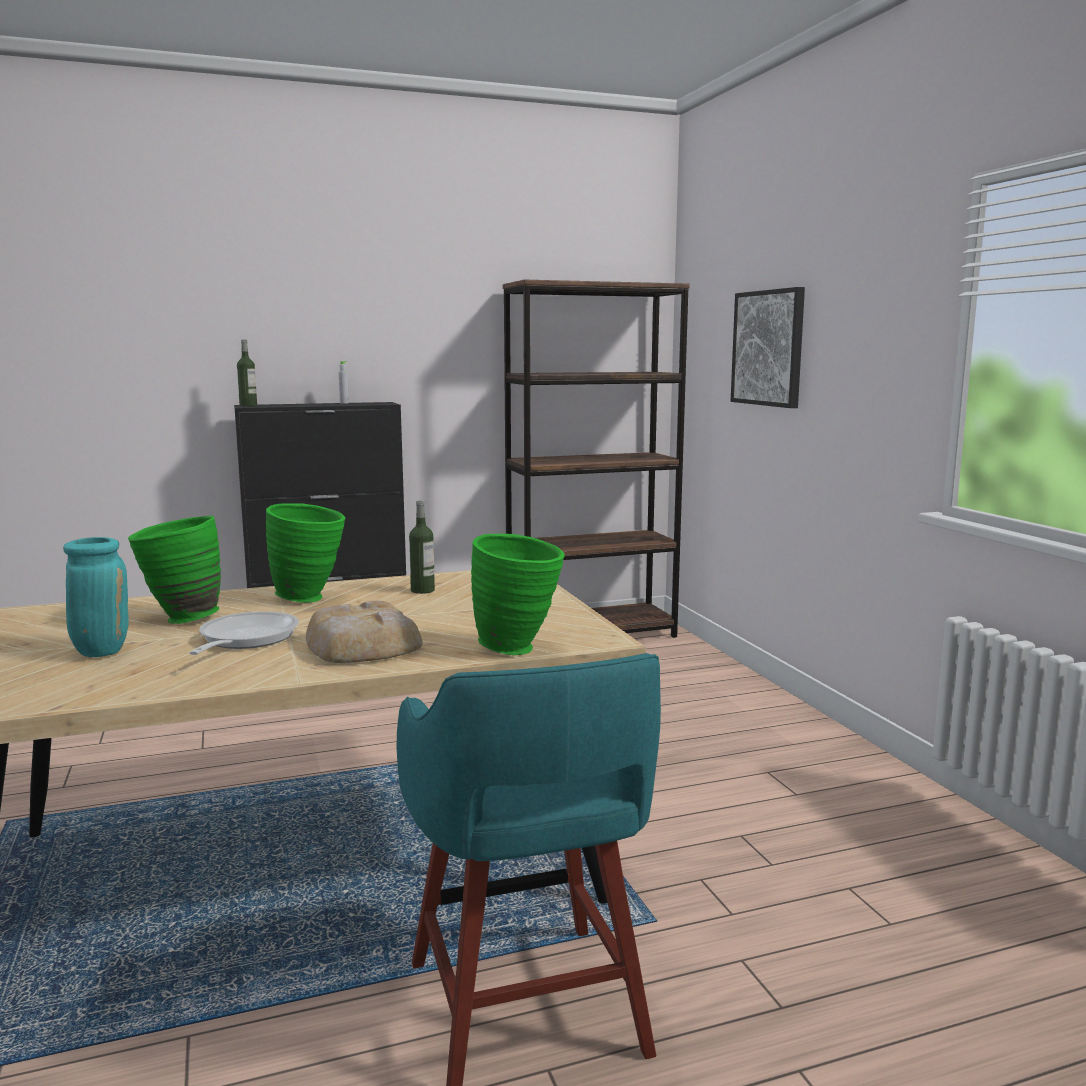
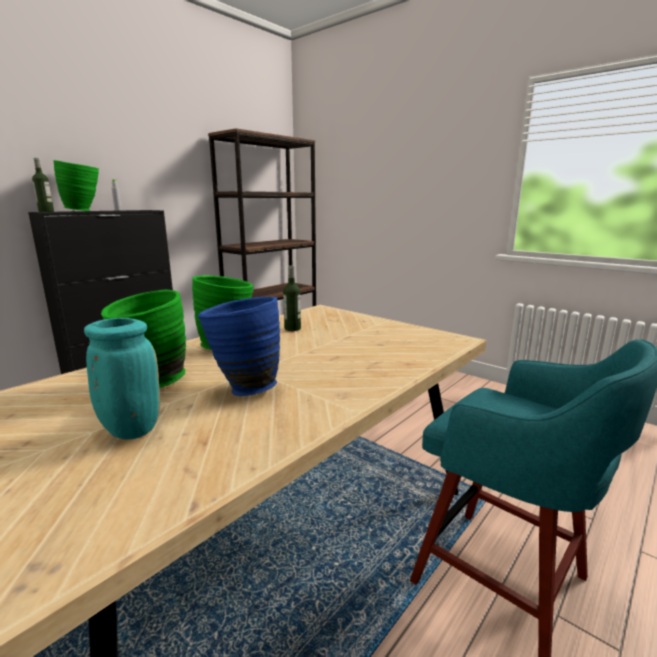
camera: 30 degrees left, 5 degrees up
(244, 640) = (243, 388): frying pan -> blue vase
(362, 645) = (338, 373): bread -> none
(519, 649) = (434, 355): green vase -> green vase (84, 211)
(768, 348) = (374, 176): picture -> none

